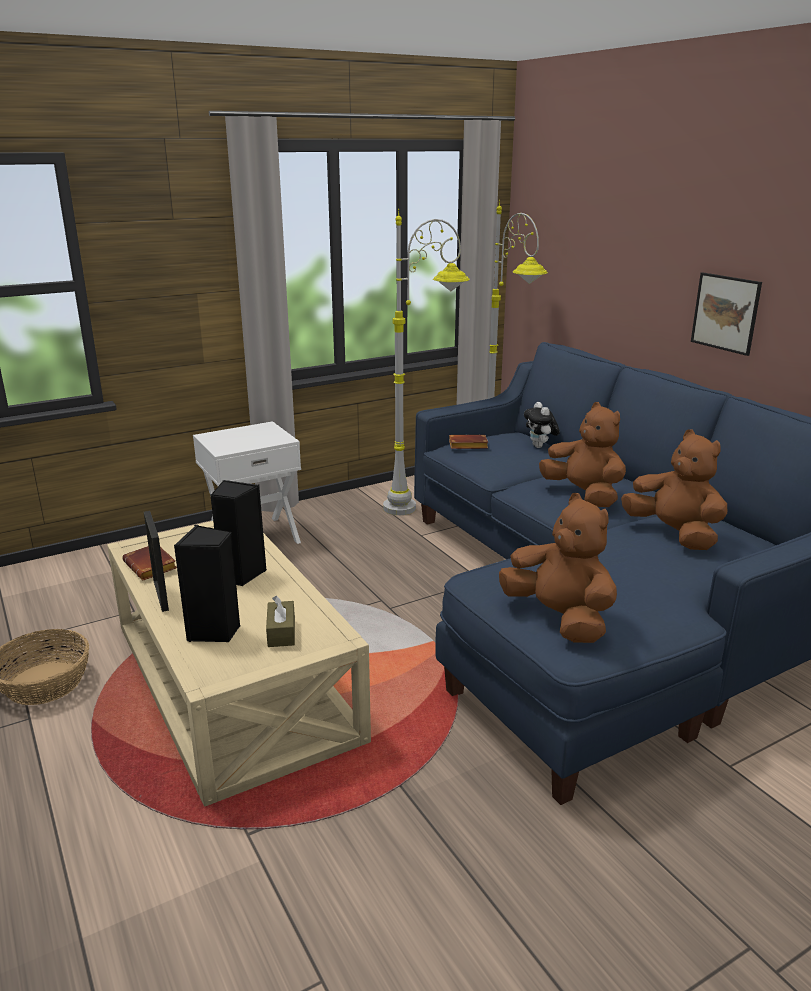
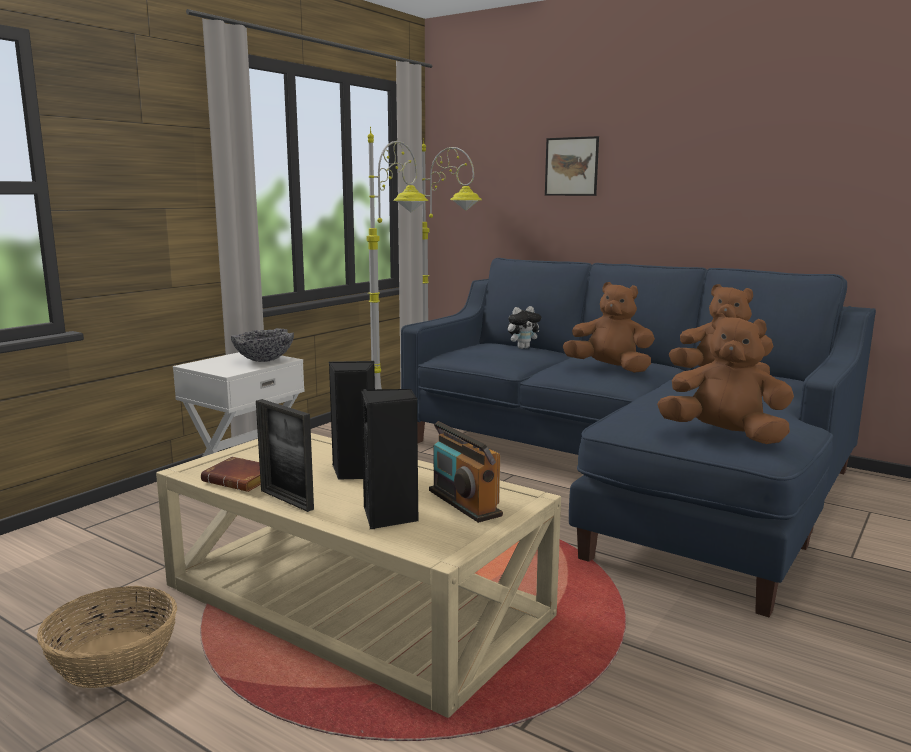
camera: 25 degrees left, 10 degrees down
(265, 438) = (263, 360): none -> bowl
(281, 632) = (464, 503): brown tissue box -> radio
(467, 446) = (462, 352): brown book -> none
(540, 447) = (523, 348): plush toy -> plush toy turned 75 degrees counterclockwise
(725, 313) = (673, 209): picture -> picture (571, 166)

